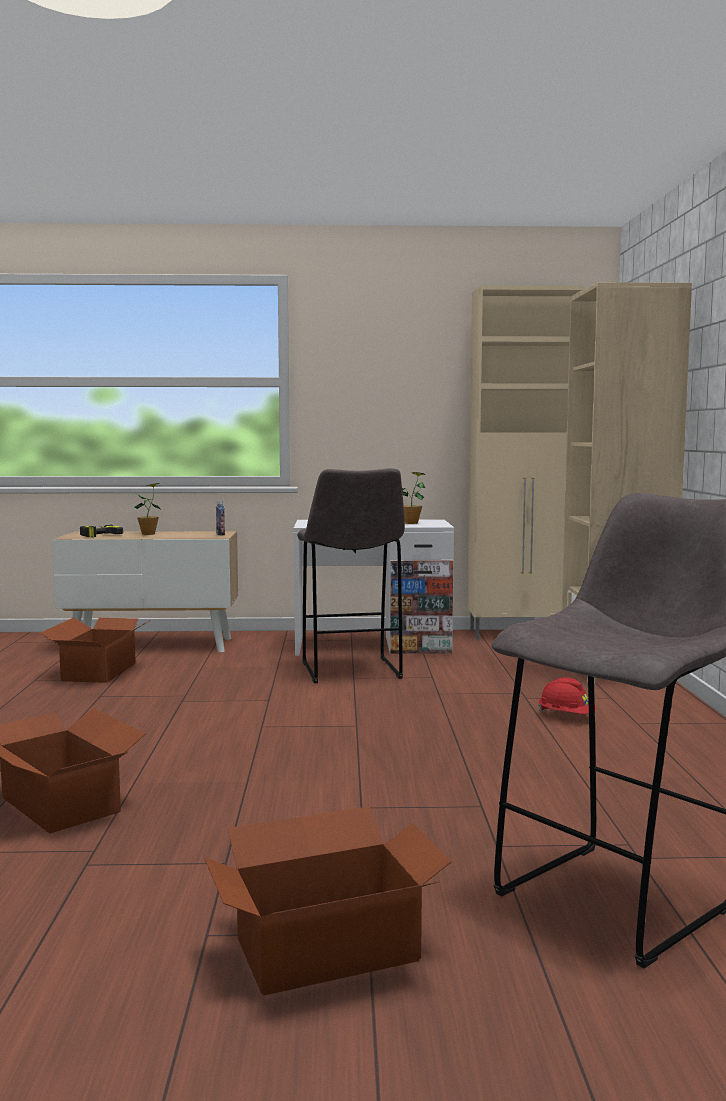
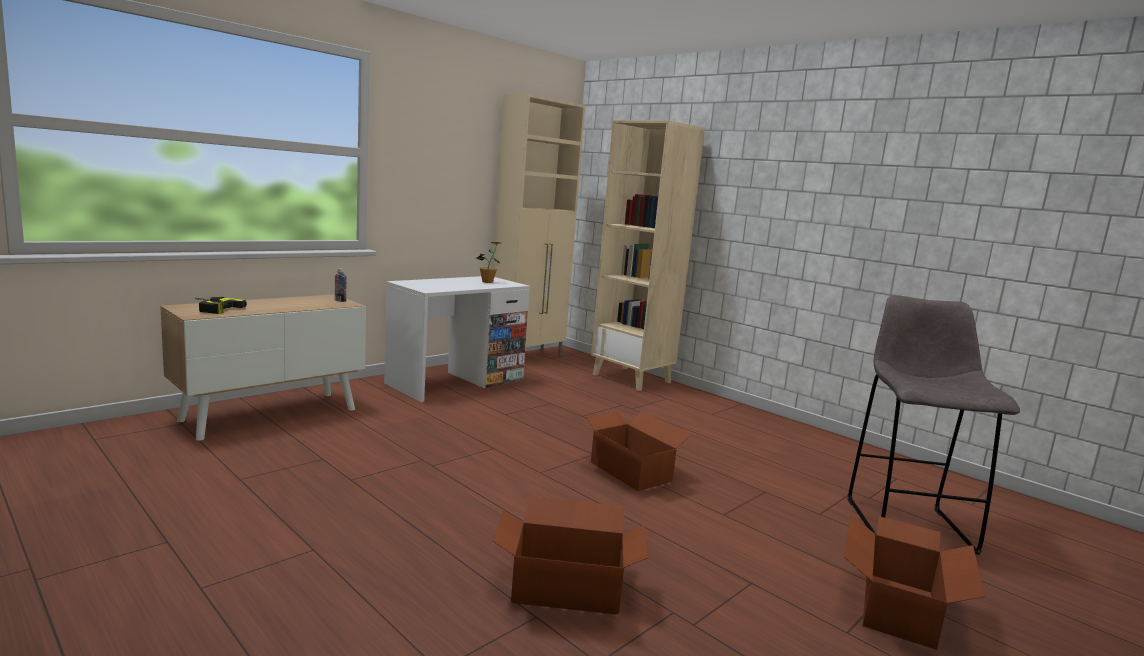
camera: 45 degrees left, 5 degrees up
(98, 672) = (287, 455): cardboard box -> cardboard box (630, 472)
(148, 534) = (266, 304): potted plant -> none
(351, 671) = (492, 409): grey stool -> none
(566, 716) = (676, 417): red hard hat -> none

